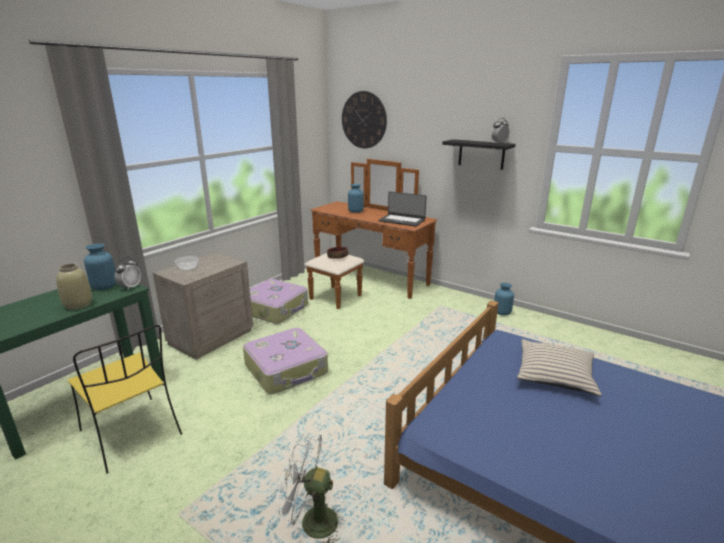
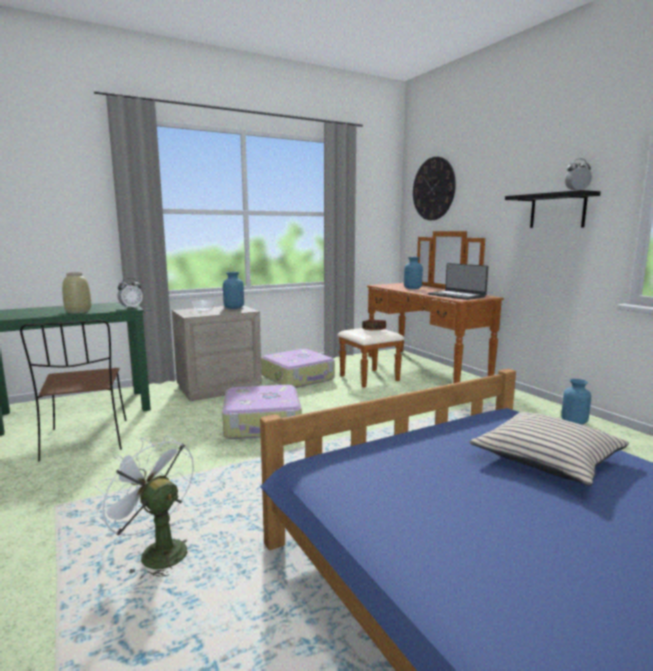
camera: 25 degrees right, 10 degrees down
(104, 286) = (114, 306): blue vase -> blue vase (234, 307)
(132, 434) = (86, 440): yellow chair -> brown chair

